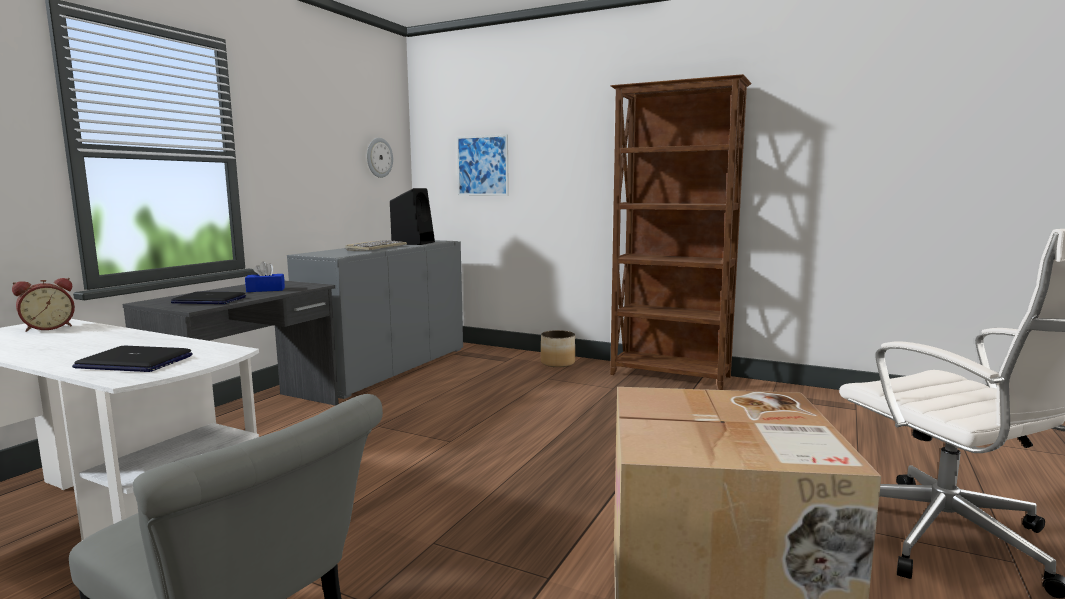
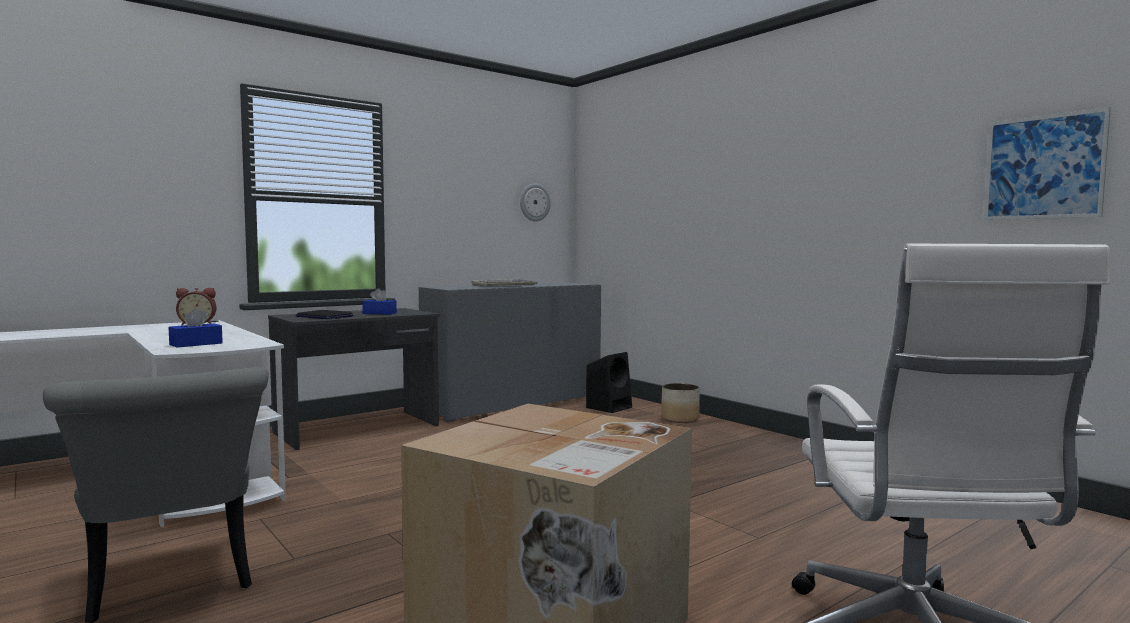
camera: 25 degrees right, 5 degrees down
(134, 362) = (196, 344): laptop -> blue tissue box
(413, 243) = (551, 284): black speaker -> black speaker (609, 407)
(482, 165) = (630, 208): picture -> picture (1043, 167)
(670, 376) = (791, 446): brown bookcase -> none

